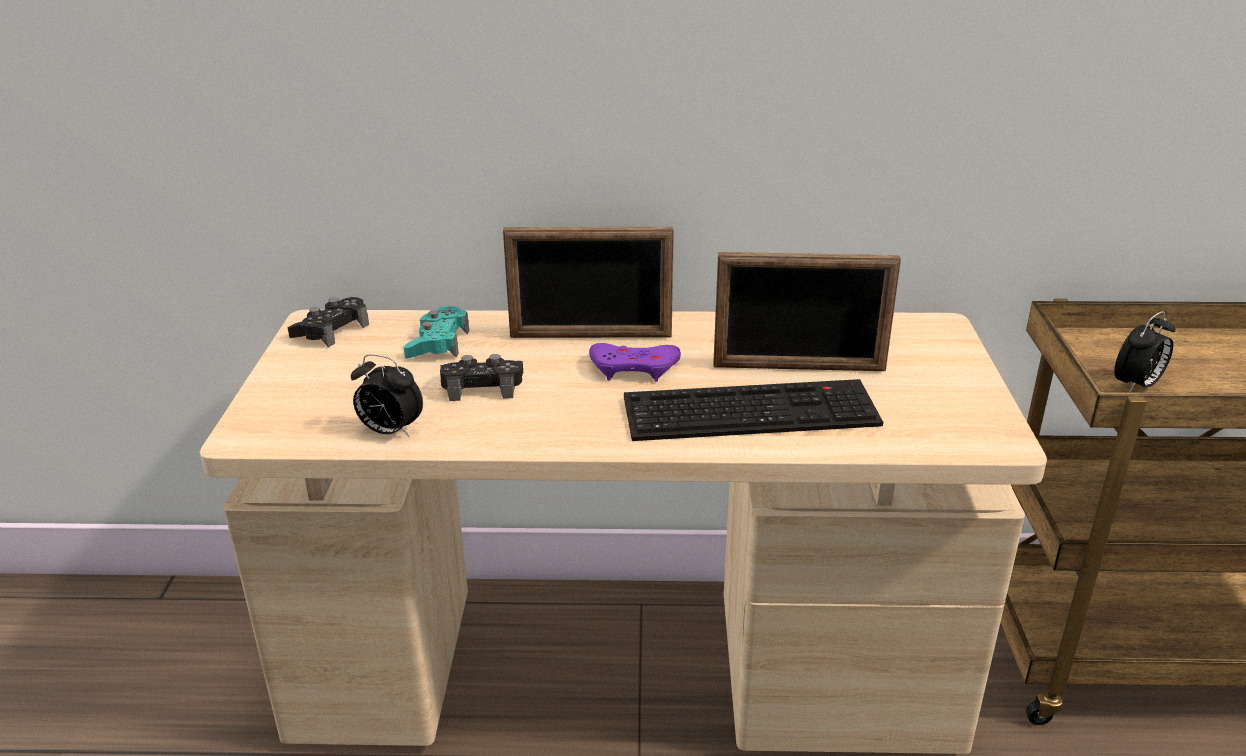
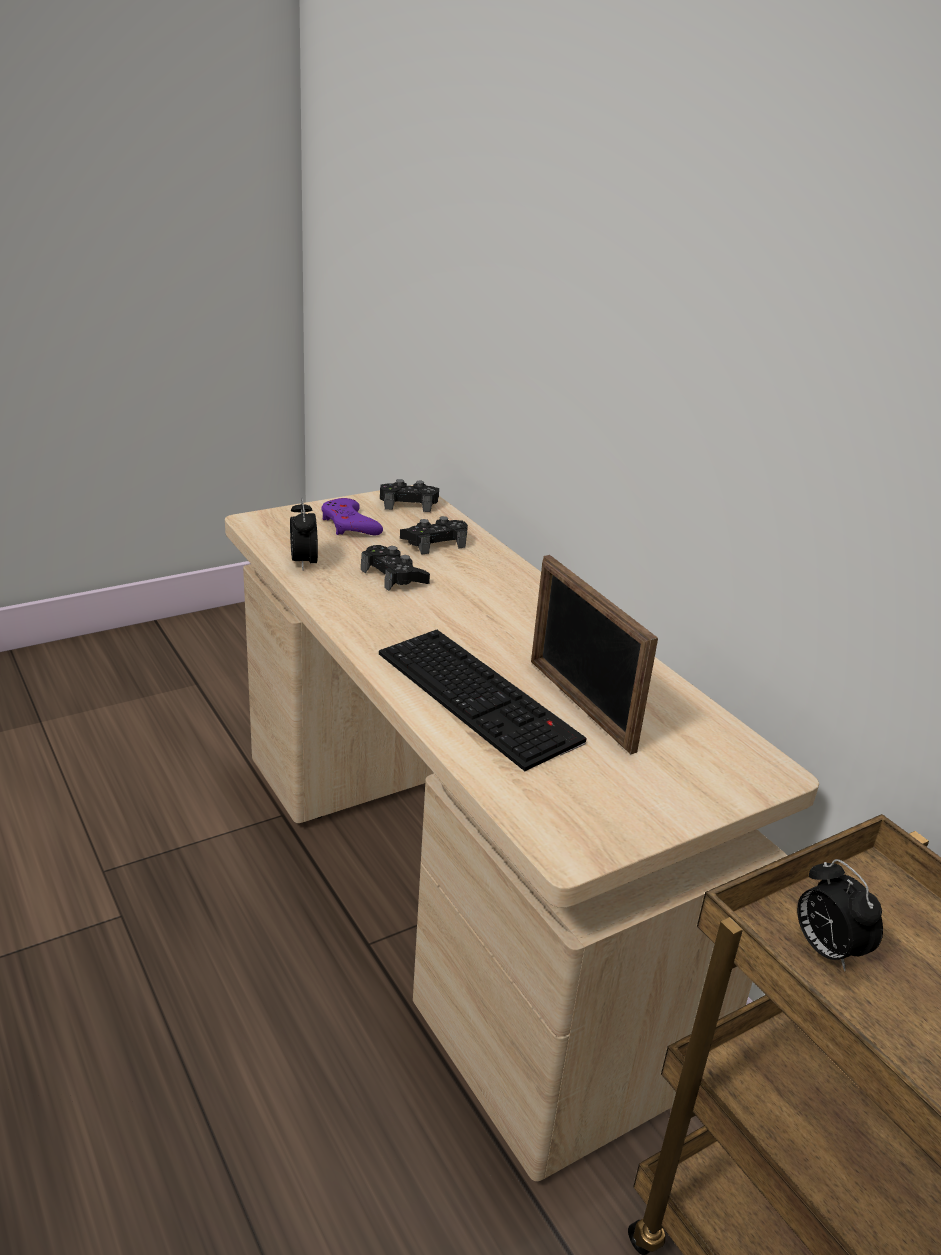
camera: 55 degrees right, 0 degrees up
(438, 343) = (434, 543): turquoise game controller -> black game controller
(590, 336) = (516, 596): picture frame -> none
(634, 368) = (487, 627): purple game controller -> purple game controller (349, 525)
(1136, 386) = (826, 949): alarm clock -> alarm clock turned 45 degrees clockwise

